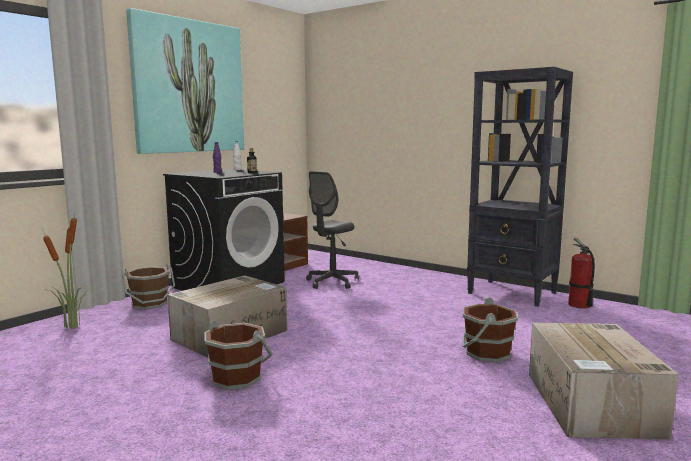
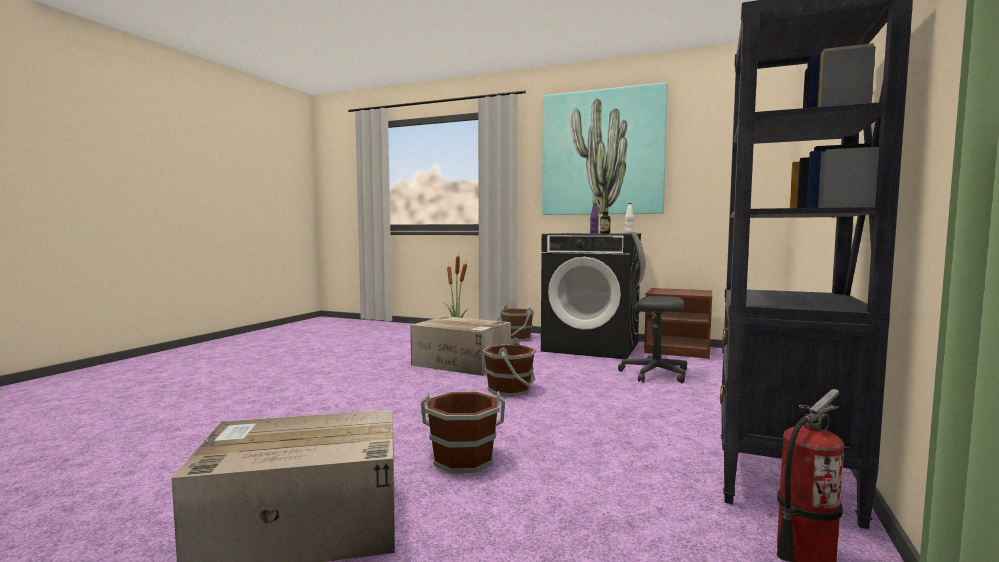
camera: 75 degrees right, 5 degrees down
(237, 377) = (377, 375): brown bucket -> brown bucket (510, 390)

